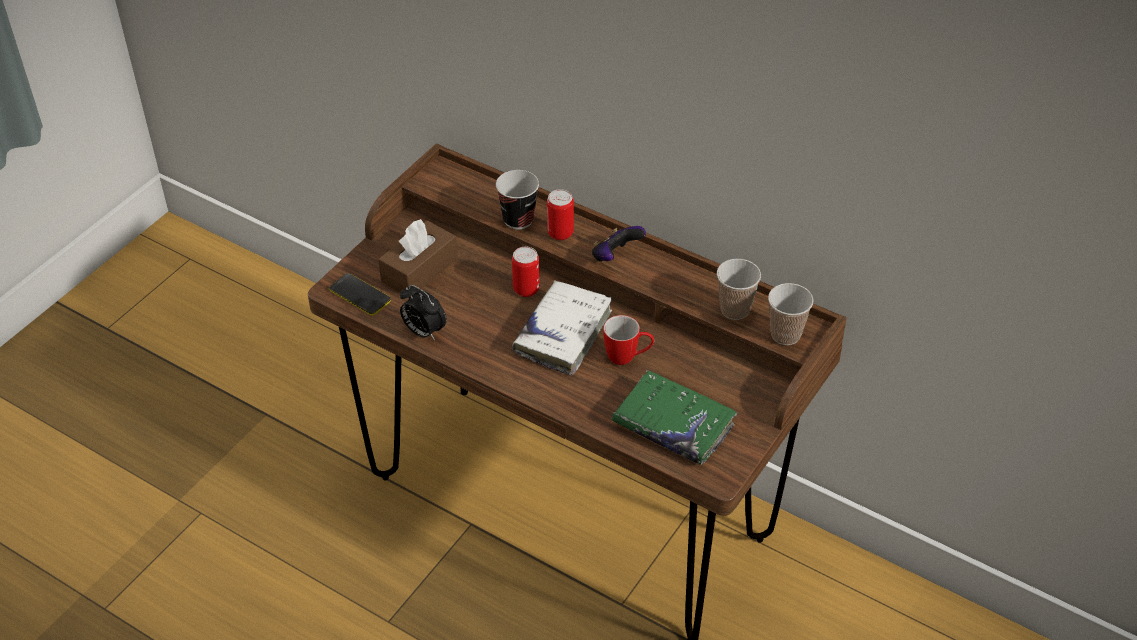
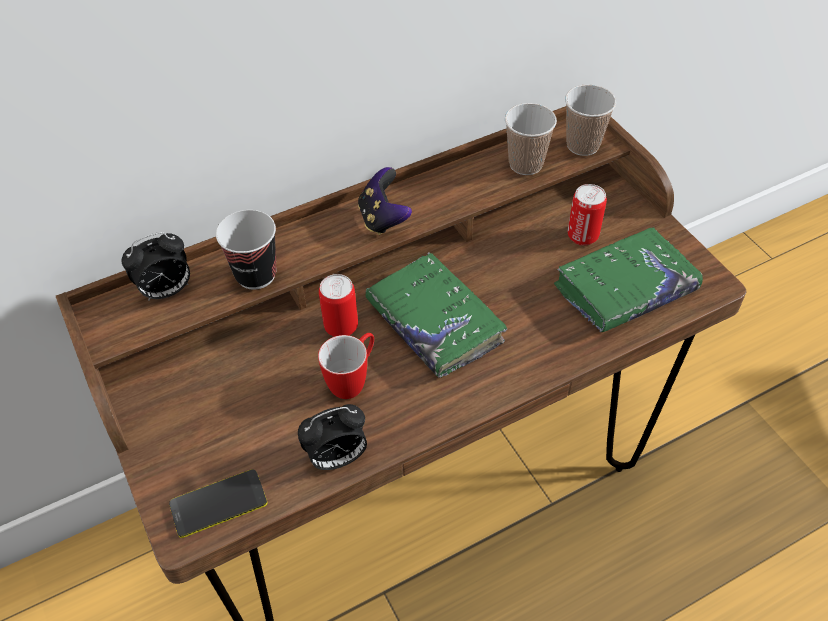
camera: 60 degrees left, 5 degrees up
(419, 270) = (227, 418): brown tissue box -> none
(476, 188) = (166, 291): none -> alarm clock
(560, 233) = (309, 248): can -> can (582, 236)
(563, 334) = (434, 323): white book -> green book
(628, 358) = (506, 284): mug -> mug (353, 380)

